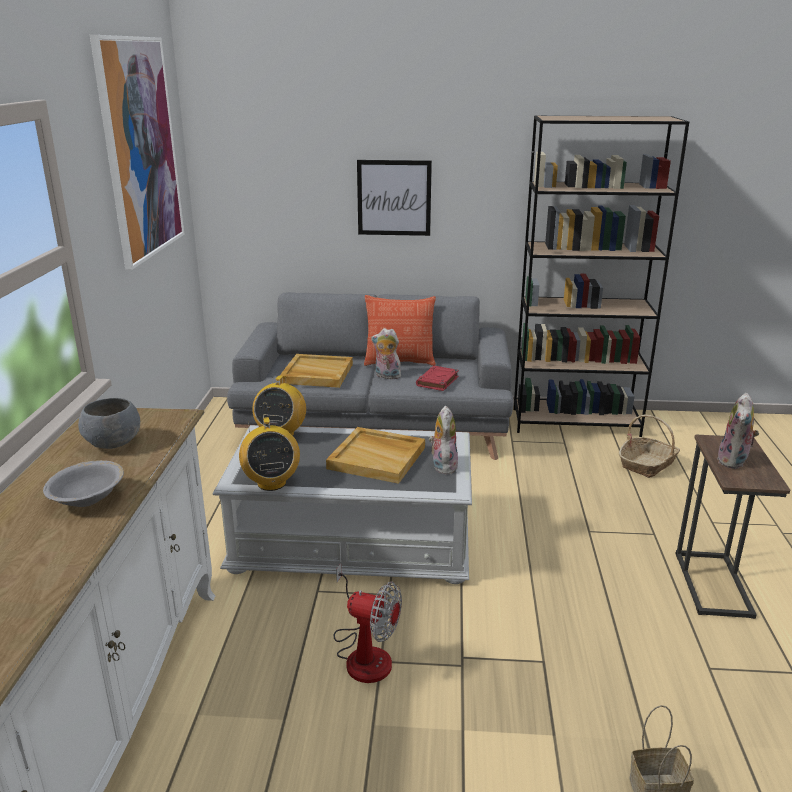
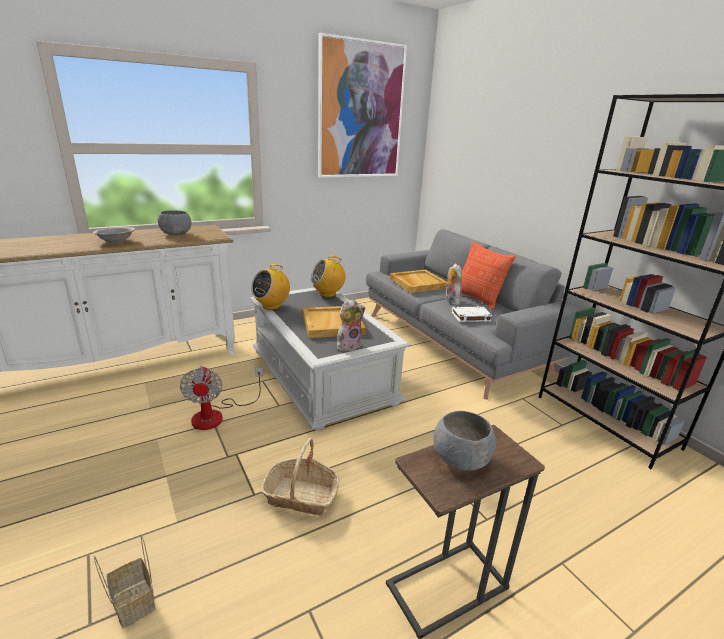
camera: 55 degrees right, 0 degrees up
(394, 198) = (526, 172): picture -> none
(437, 381) = (470, 316): red book -> white book
(647, 464) = (604, 485): basket -> basket (301, 495)
(734, 462) = (461, 458): plush toy -> grey bowl

